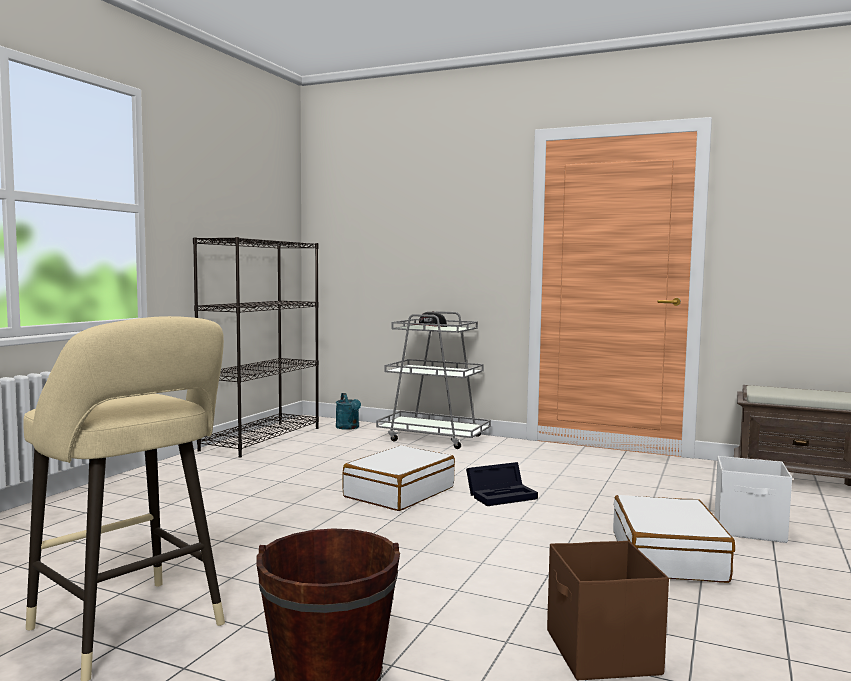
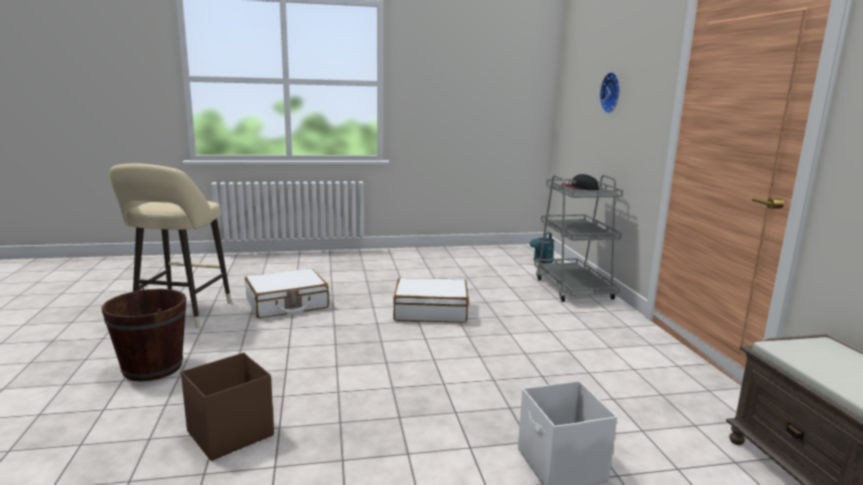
camera: 55 degrees right, 10 degrees up
(262, 438) = (470, 252): black bookcase -> none
(425, 228) = (612, 92): none -> wall clock
(502, 495) = (477, 342): black storage box -> none
(668, 556) = (429, 432): white suitcase -> white suitcase (287, 304)

